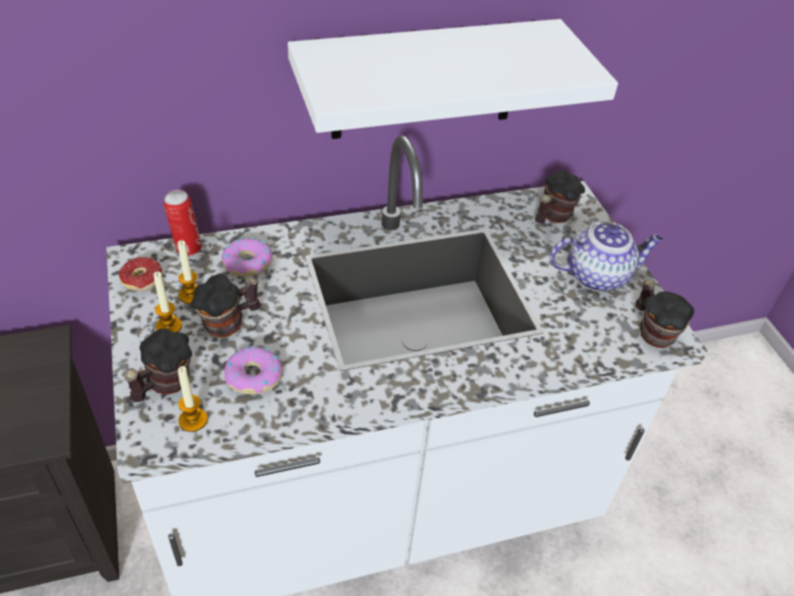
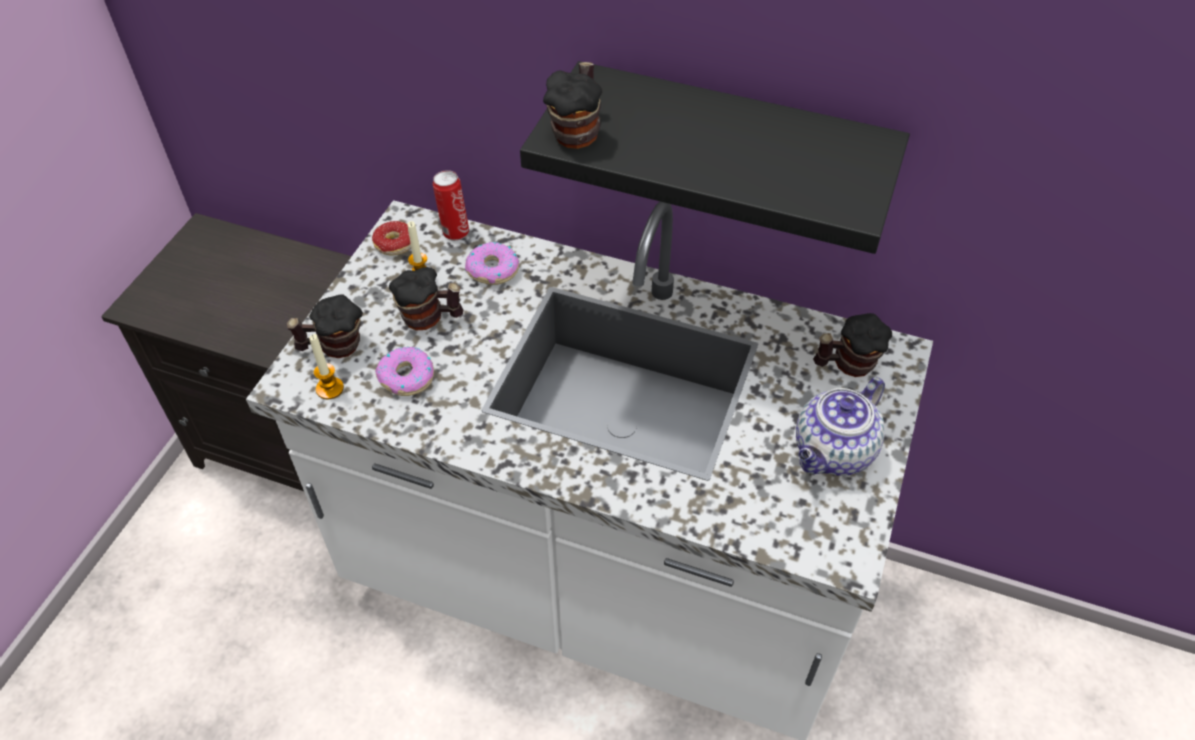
camera: 40 degrees right, 5 degrees up
(169, 326) = (380, 297): candle -> none
(425, 80) = (731, 149): white shelf -> black shelf
(597, 275) = (833, 453): teapot -> teapot turned 105 degrees clockwise
(652, 331) = (832, 544): mug -> mug (578, 131)

